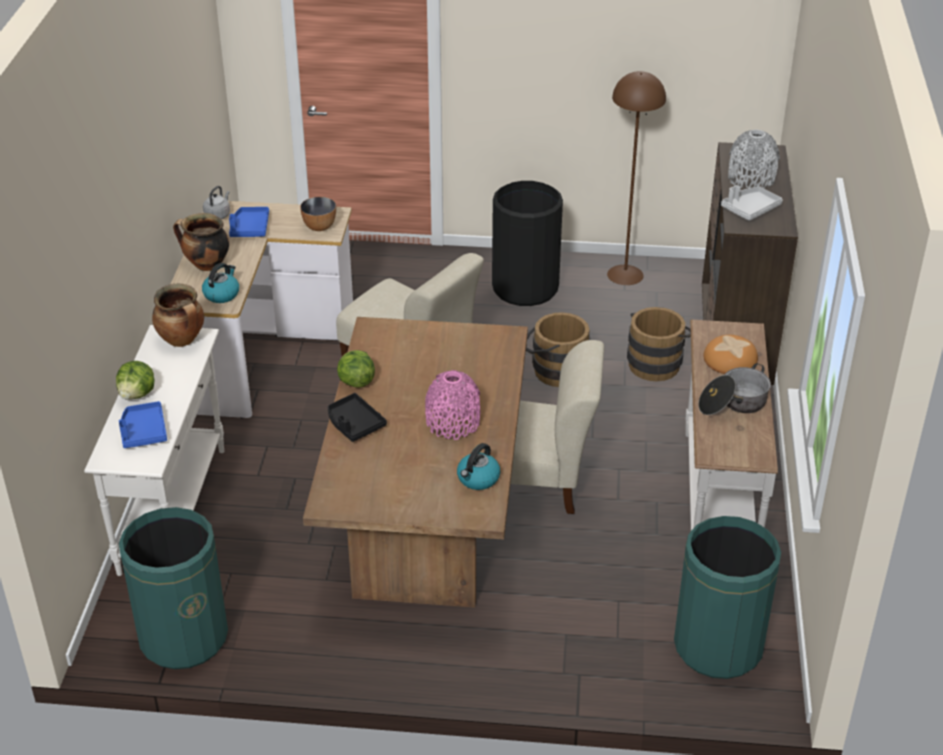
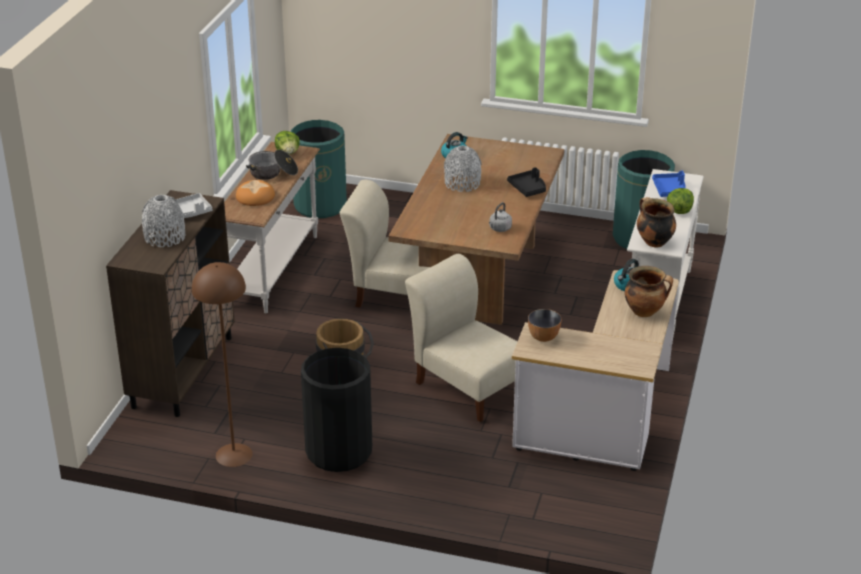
camera: 170 degrees left, 5 degrees down
(218, 215) = (640, 360): grey kettle -> grey kettle (499, 229)
(250, 228) = (609, 342): blue tray -> none
(356, 382) = (524, 212): lettuce -> lettuce (287, 153)
(453, 423) = (462, 183): pink vase -> grey vase
(656, 362) = (256, 367): brown bucket -> none

